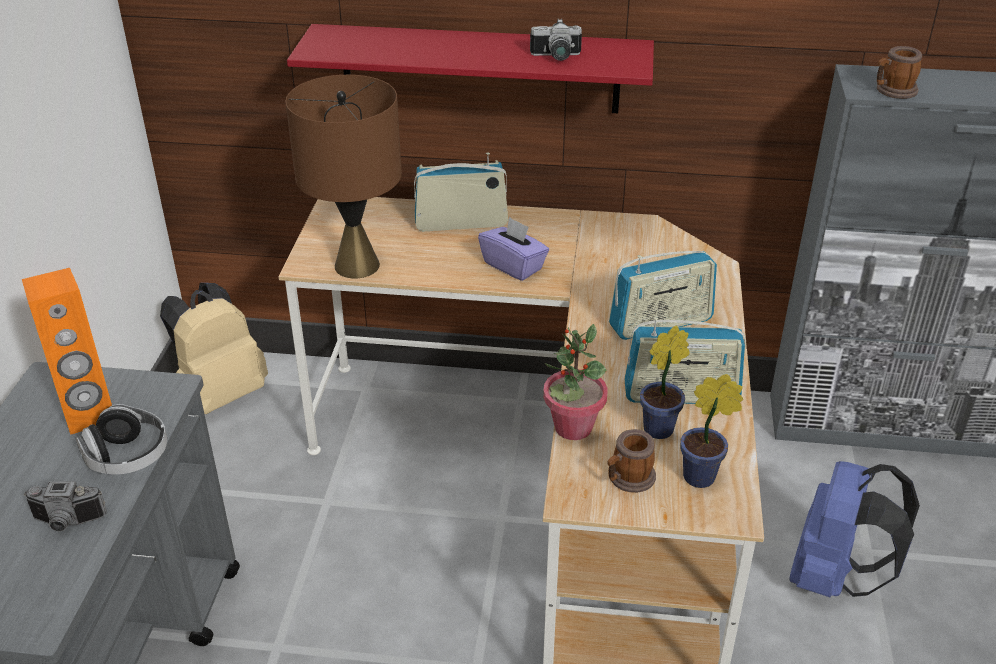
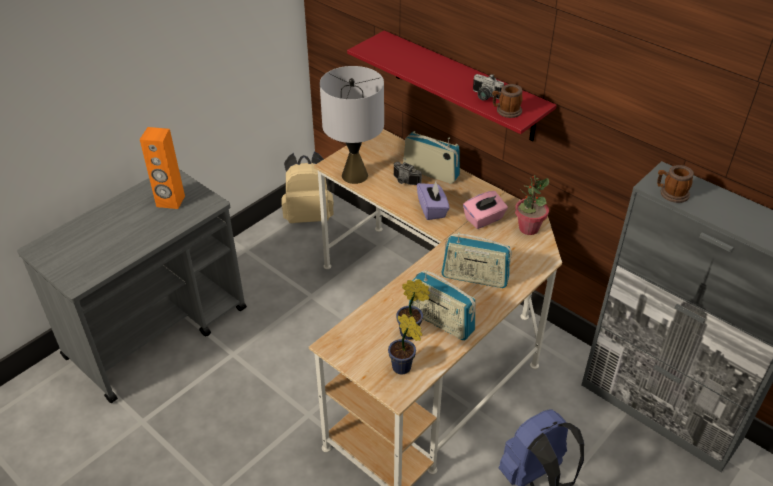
camera: 35 degrees right, 5 degrees up
(66, 523) = (121, 246): camera -> camera (404, 182)
(127, 456) = (167, 228): headphones -> none
(357, 265) = (355, 175): brown table lamp -> grey table lamp
(572, 427) = (368, 310): potted plant -> potted plant (528, 228)
(592, 251) = (484, 219): none -> pink tissue box
(628, 479) = (366, 350): mug -> mug (506, 111)

